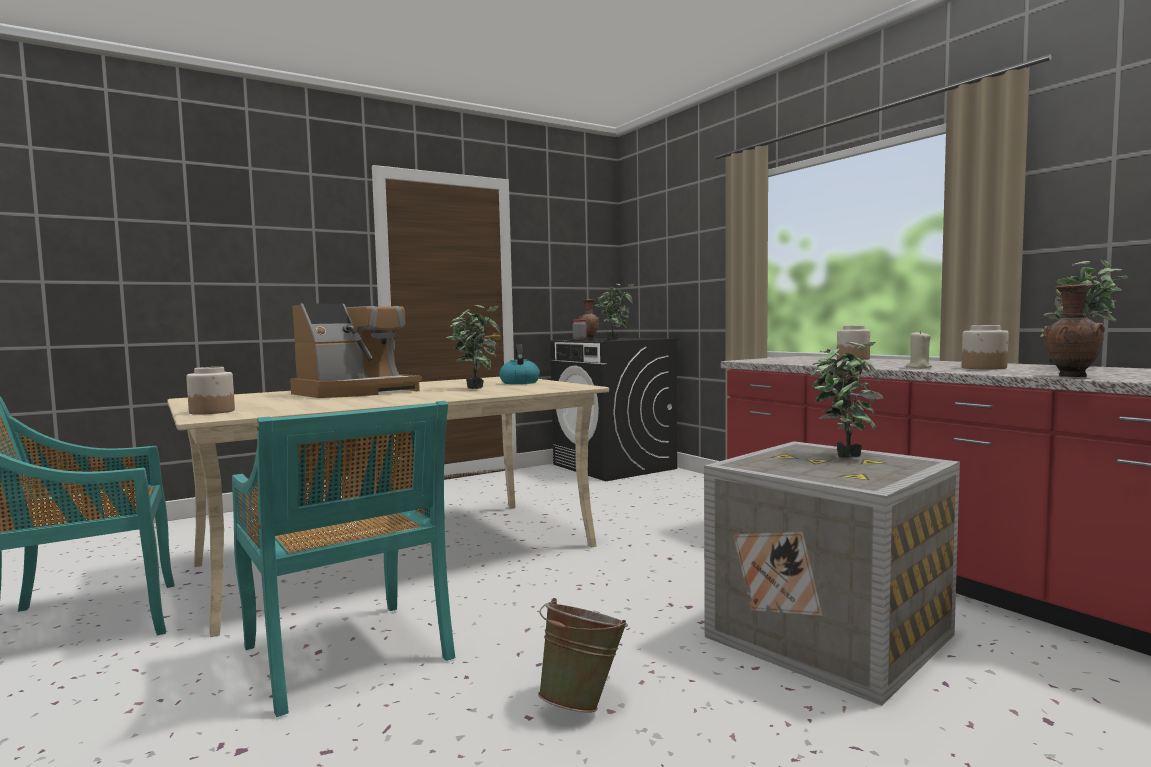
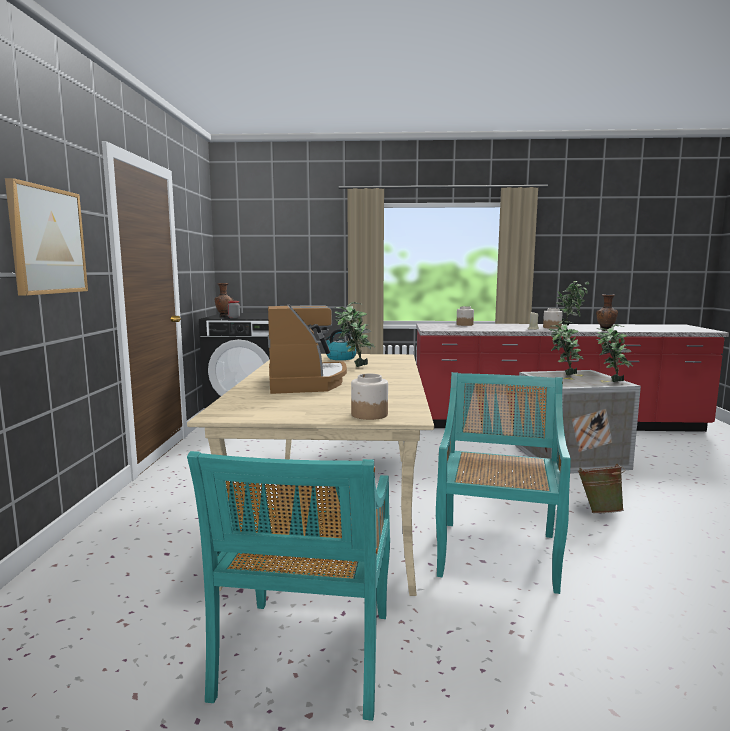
camera: 55 degrees left, 5 degrees up
(270, 257) = (47, 241): none -> picture
(347, 655) = (497, 553): turquoise chair -> turquoise chair turned 75 degrees counterclockwise
(615, 339) = (259, 316): potted plant -> potted plant (611, 381)

